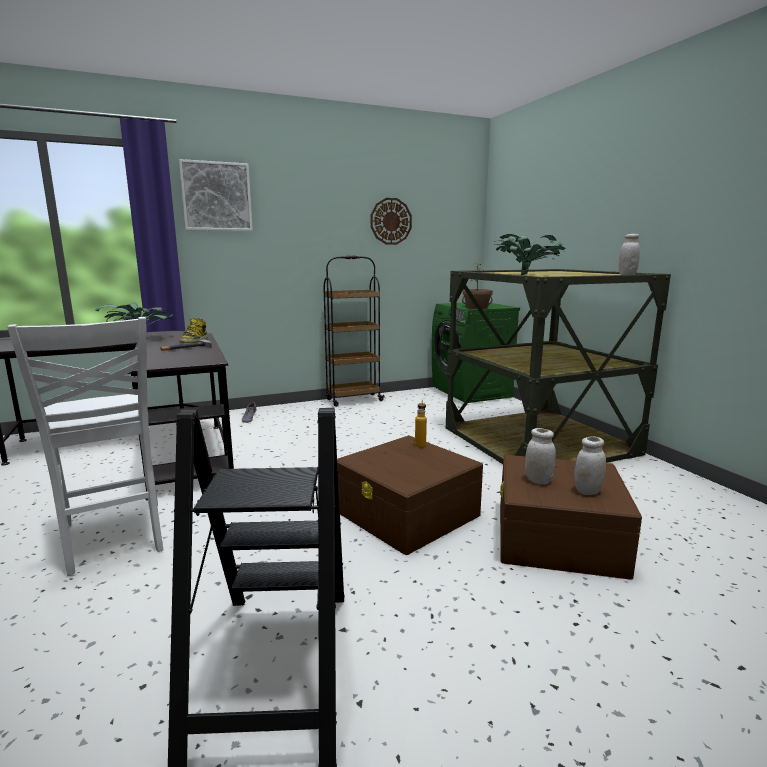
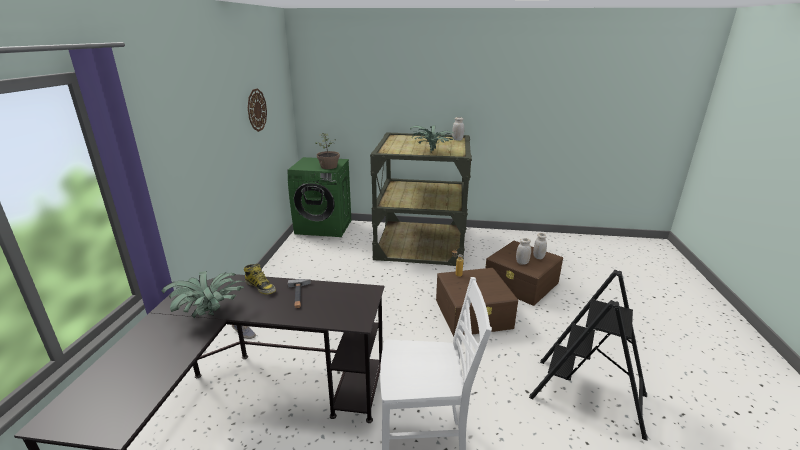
camera: 60 degrees left, 10 degrees up
(216, 196) = (155, 125): picture -> none
(353, 400) = (272, 272): brown cart -> none

